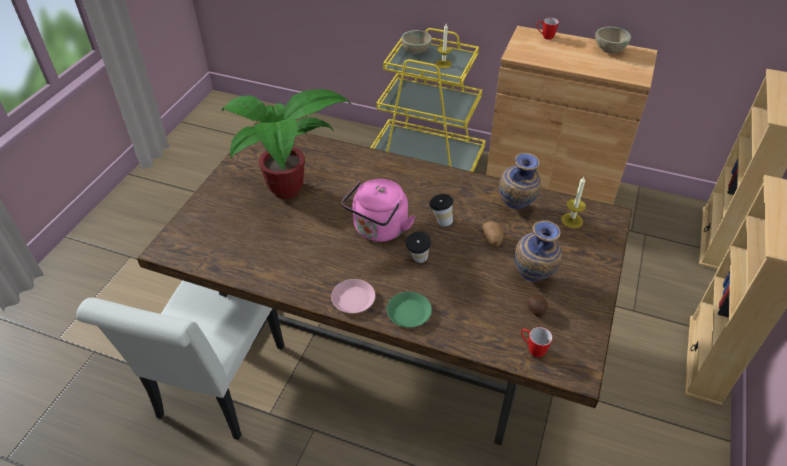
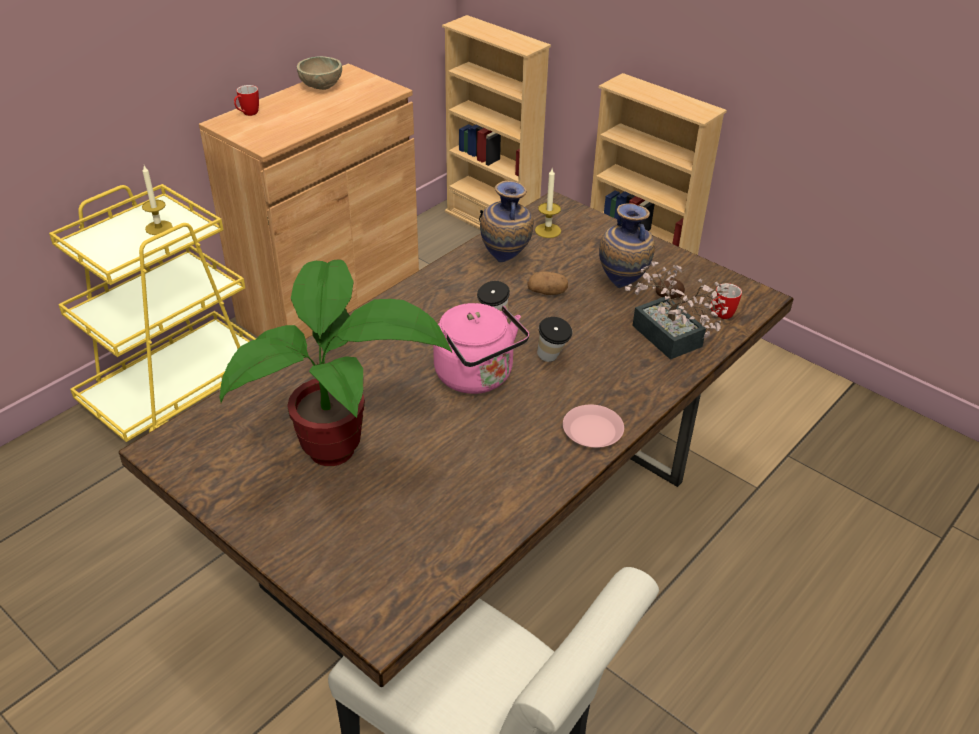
camera: 70 degrees left, 5 degrees down
(409, 312) = (634, 389): green plate -> none
(416, 52) = (100, 242): beige bowl -> none
(479, 323) = (671, 341): none -> potted plant

